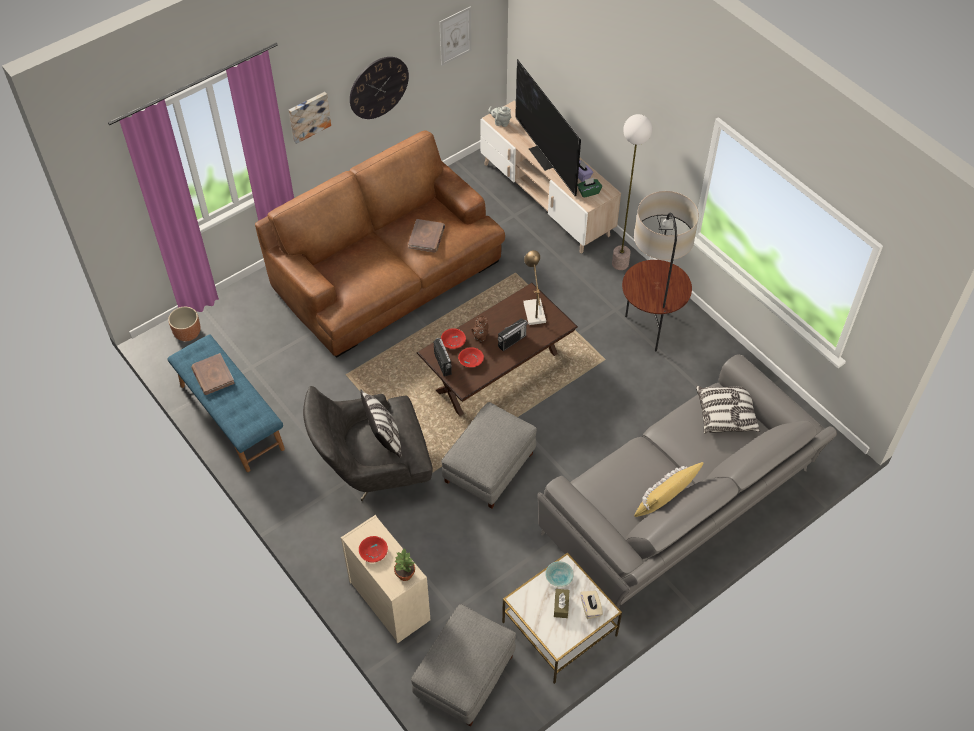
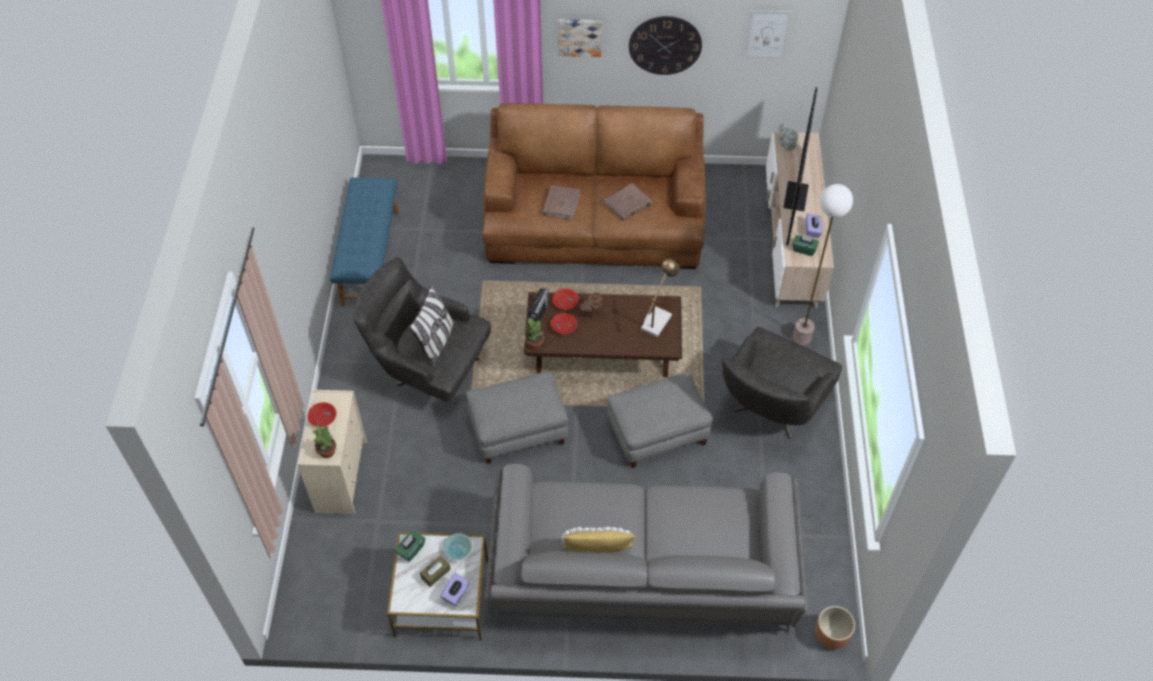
camera: 40 degrees right, 0 degrees up
(187, 333) = (402, 175): brown planter -> brown planter (831, 636)
(212, 376) = (364, 211): brown book -> brown book (561, 204)
(462, 388) = (534, 344): none -> potted plant
(464, 675) = (336, 575): grey ottoman -> grey ottoman (657, 432)
(512, 341) = (613, 333): radio -> none
(525, 603) = (411, 550): none -> green tissue box
(591, 608) = (456, 594): beige tissue box -> purple tissue box
(649, 329) = (770, 410): floor lamp -> grey armchair
(726, 414) = (732, 521): pillow -> none

